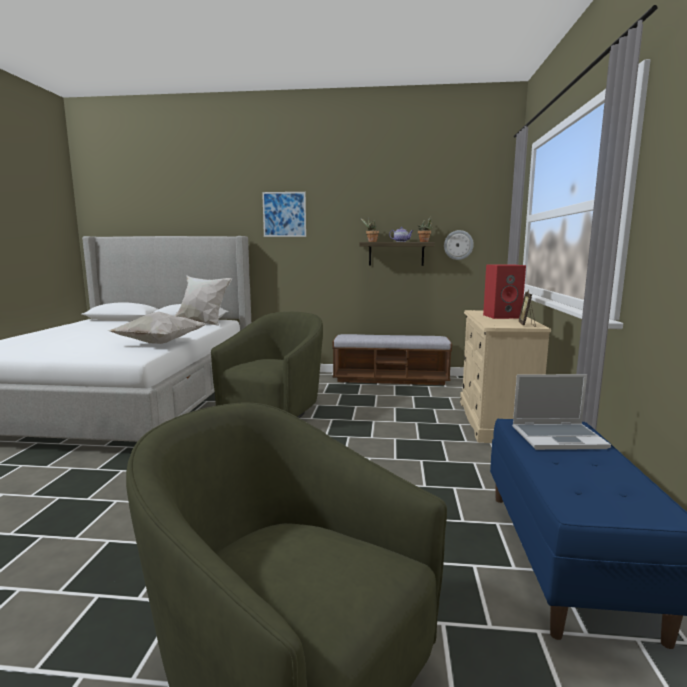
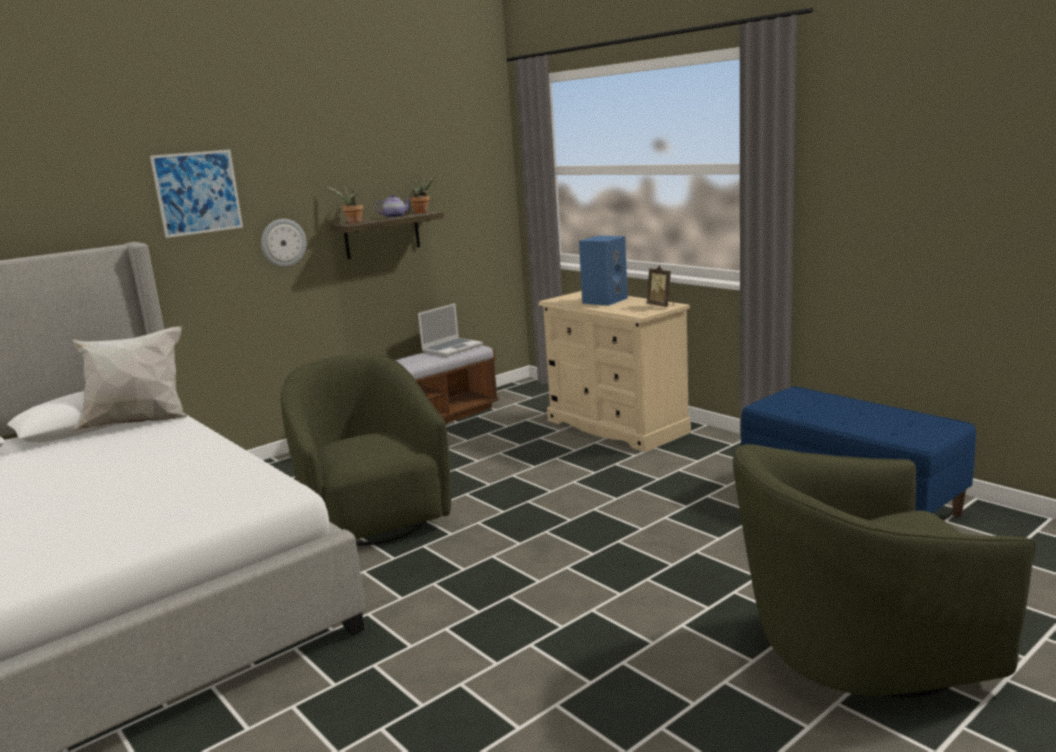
camera: 45 degrees left, 5 degrees up
(159, 343) = (223, 469): white pillow -> none
(458, 245) = (456, 210): wall clock -> wall clock (283, 242)
(502, 316) = (604, 300): red speaker -> blue speaker
(558, 437) = (810, 404): laptop -> laptop (452, 348)

